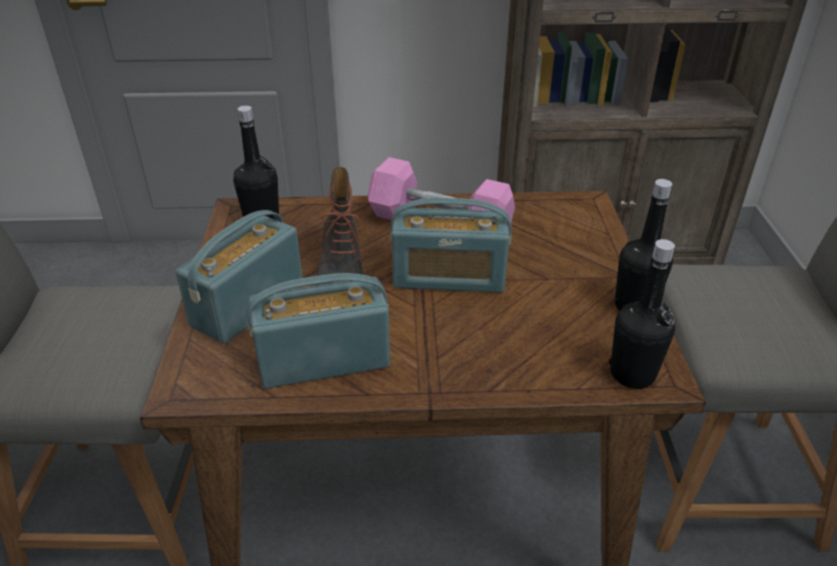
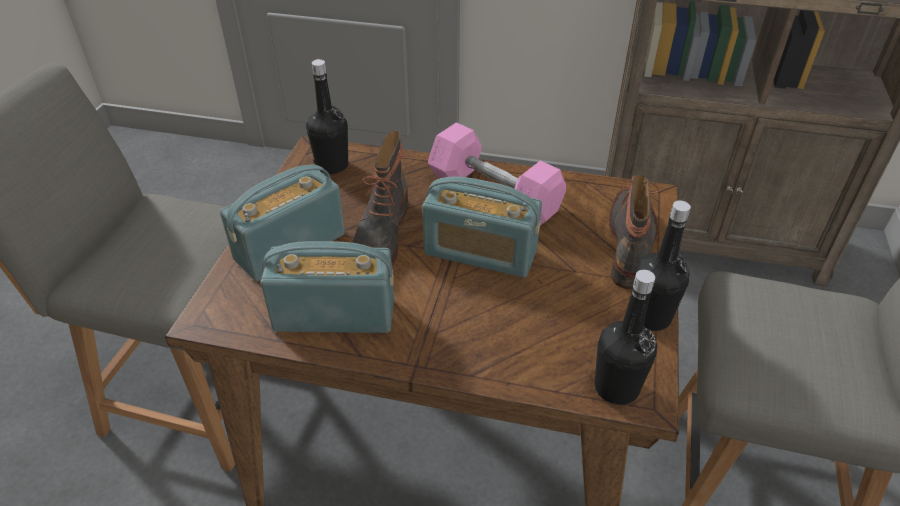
camera: 15 degrees right, 5 degrees up
(589, 246) = (632, 244): none -> boot

